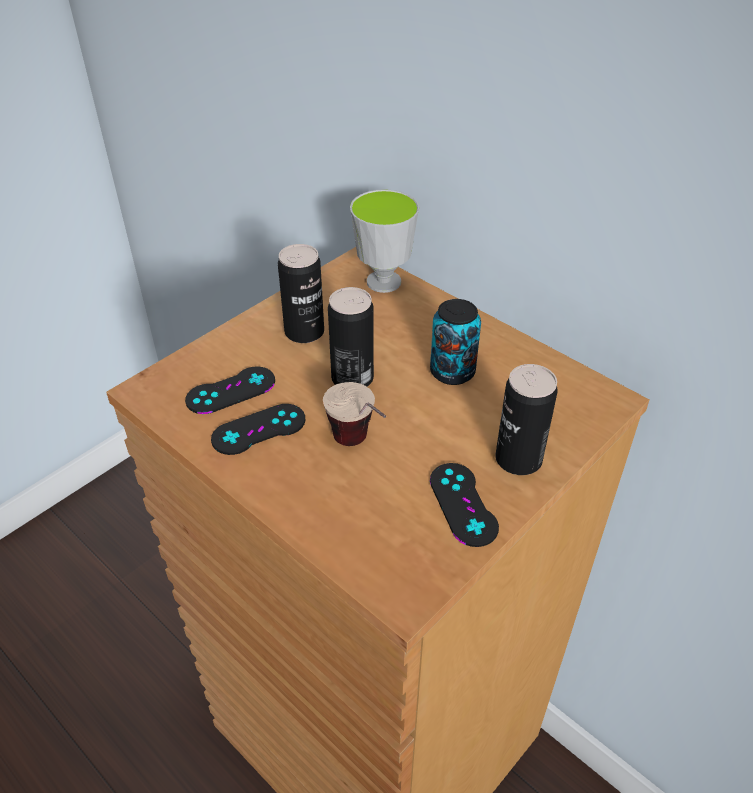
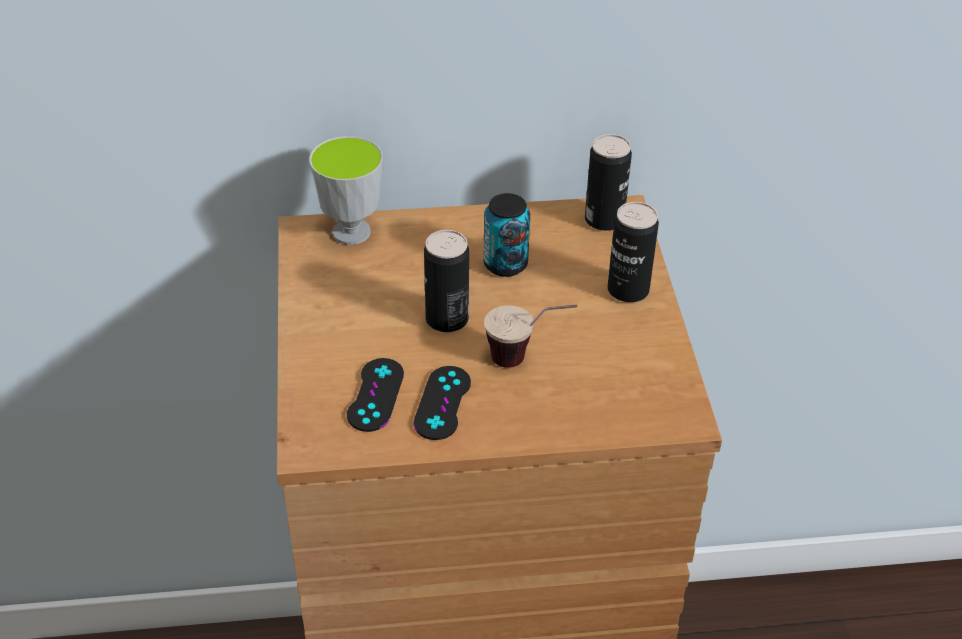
camera: 50 degrees left, 0 degrees up
(304, 332) = (356, 313): can -> can (604, 220)
(463, 504) = (638, 342): black game controller -> none

